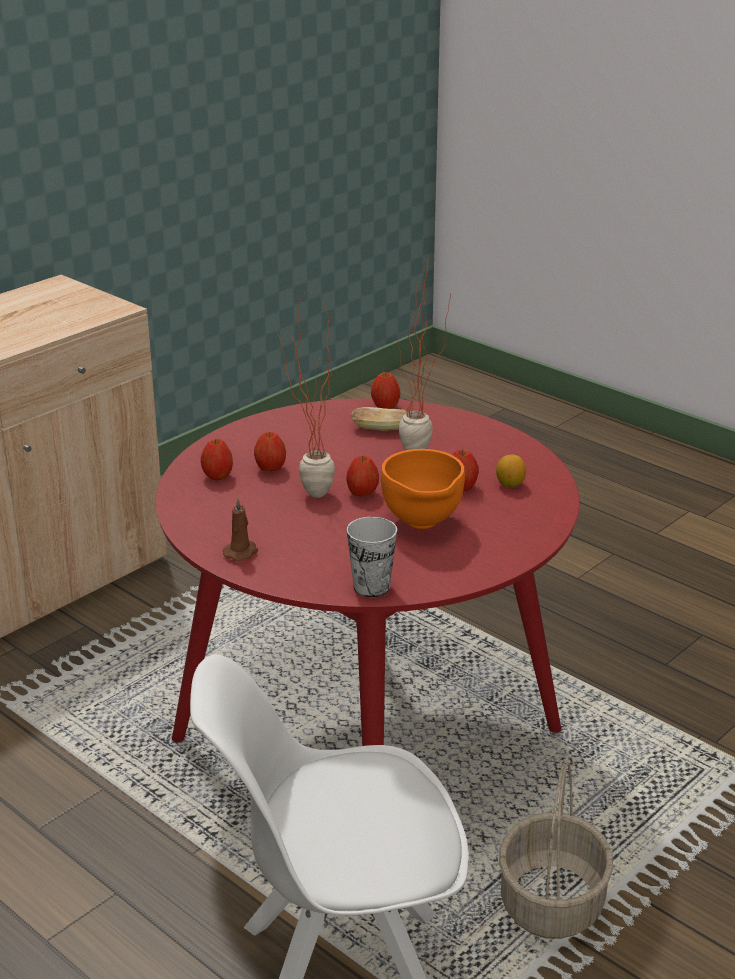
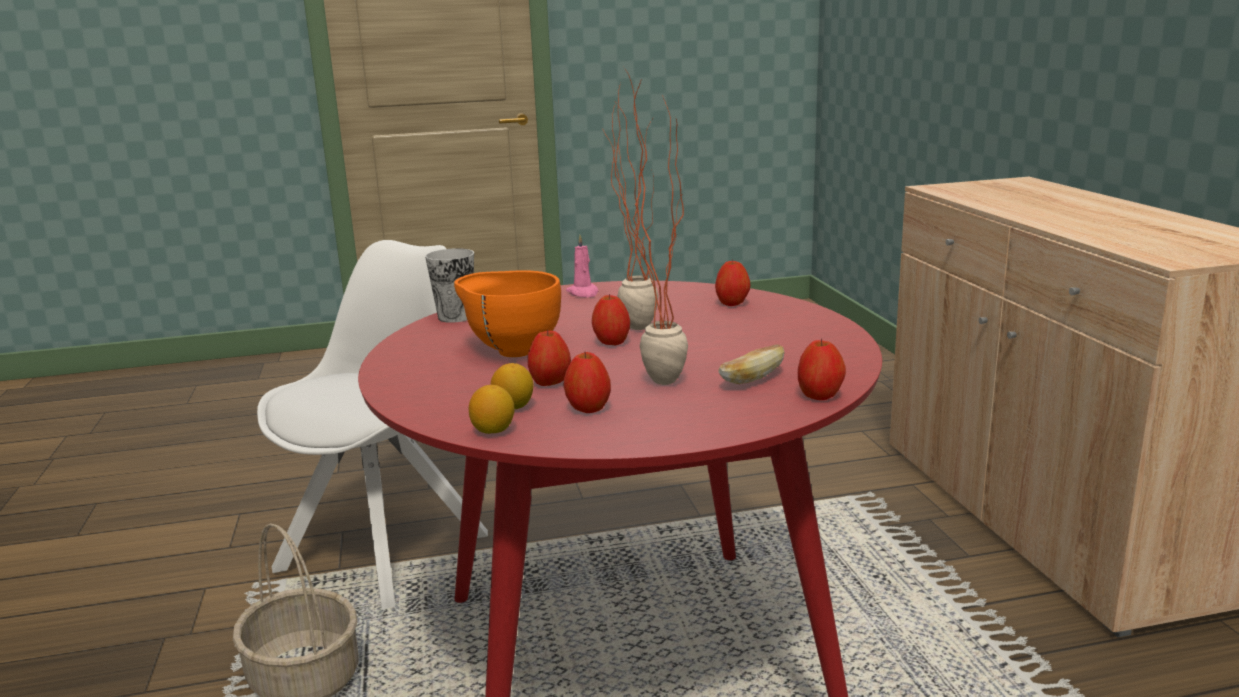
camera: 125 degrees right, 10 degrees down
(241, 552) = (583, 293): brown candle -> pink candle
(270, 468) = (720, 321): apple -> apple (588, 408)
(547, 477) = (493, 430): none -> lemon

